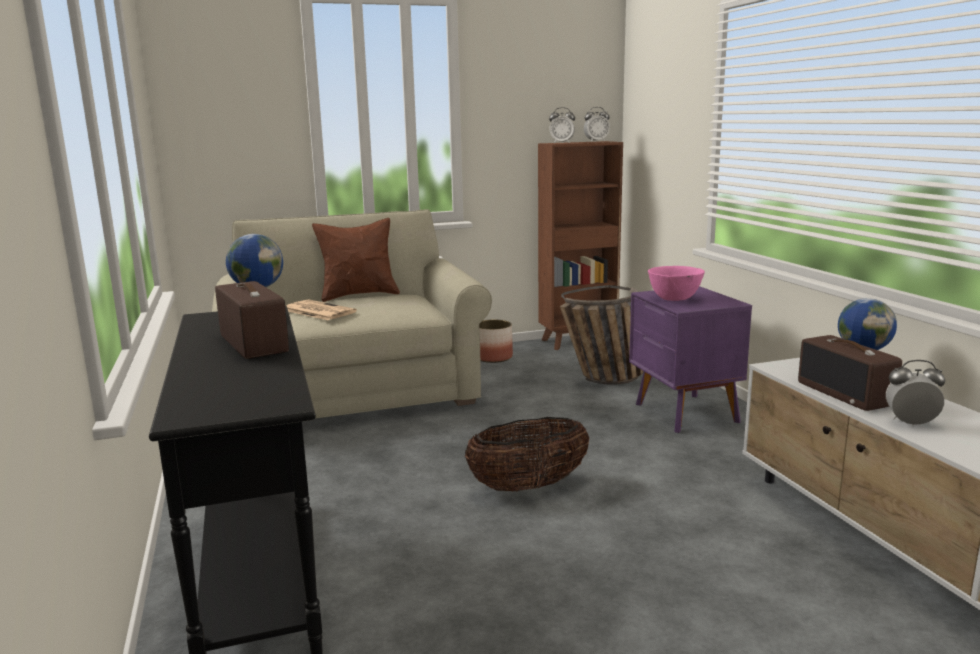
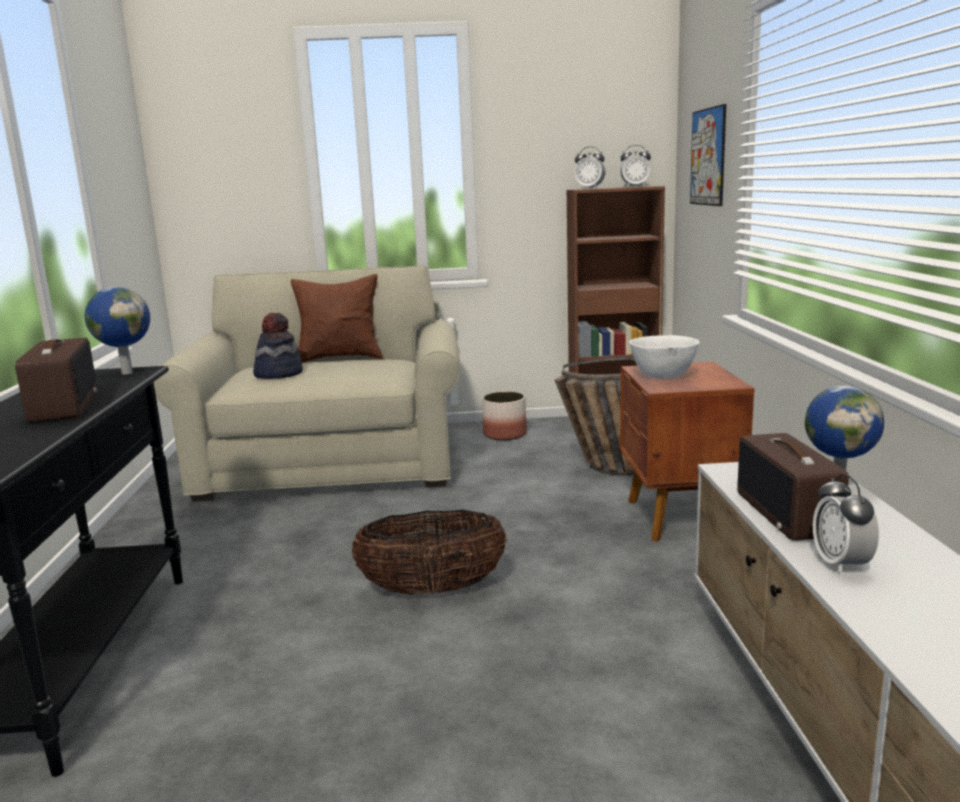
camera: 15 degrees right, 0 degrees up
(318, 311) = (278, 374): newspaper -> hat
(666, 119) = (708, 157): none -> picture
(674, 299) = (663, 376): pink bowl -> white bowl
(685, 413) = (681, 518): purple nightstand -> brown nightstand
(910, 423) = (841, 564): alarm clock -> alarm clock turned 120 degrees counterclockwise

